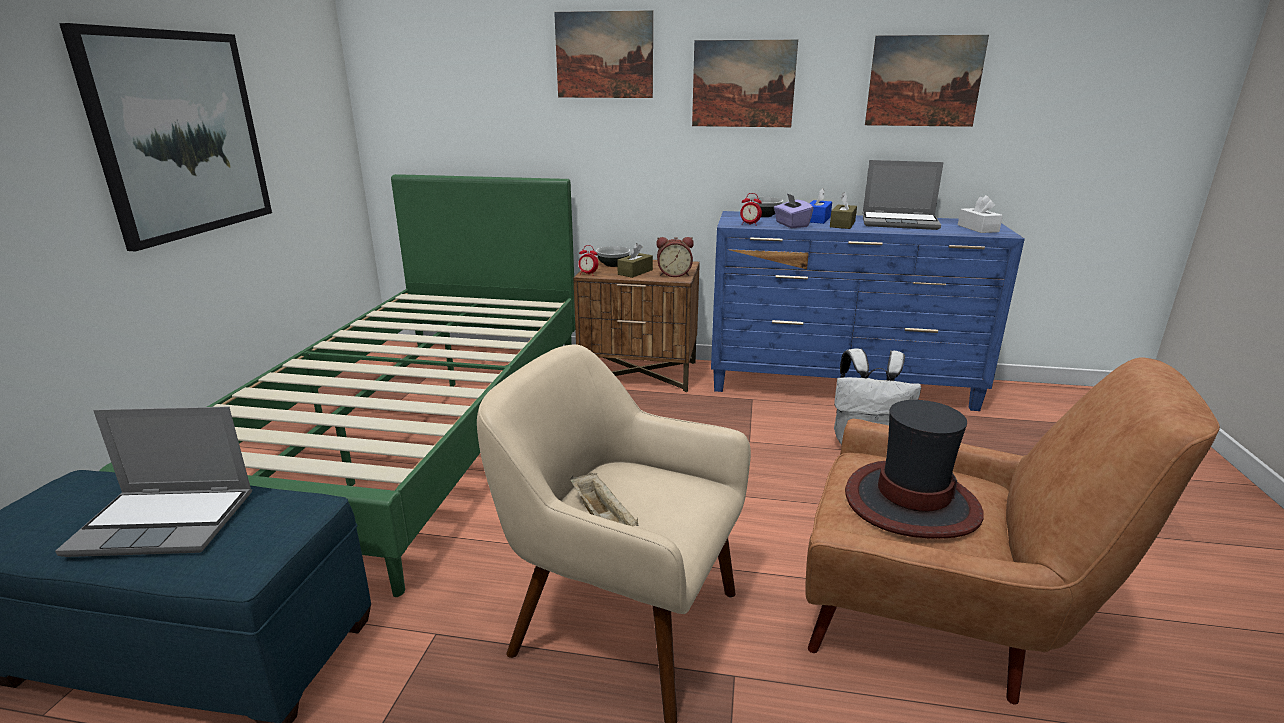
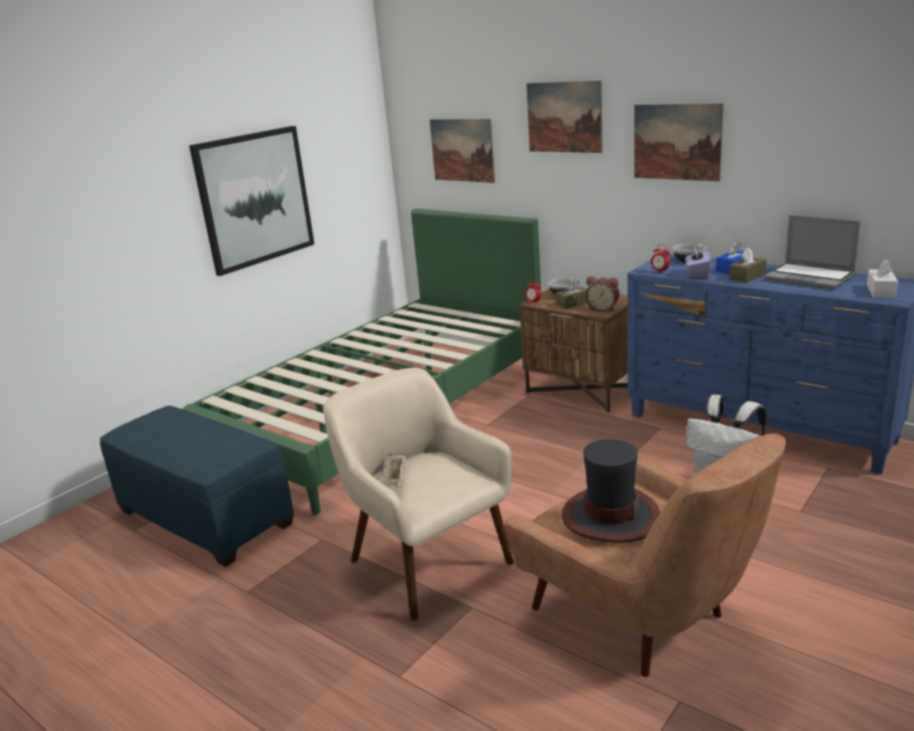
camera: 30 degrees right, 0 degrees up
(167, 522) = (191, 440): laptop -> none
(924, 81) = (845, 141): picture -> picture (462, 150)

